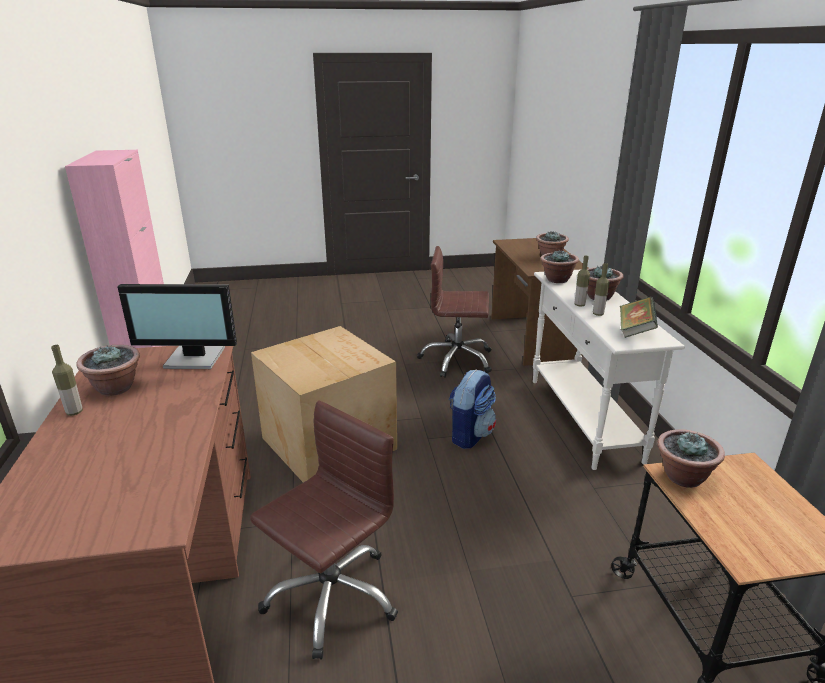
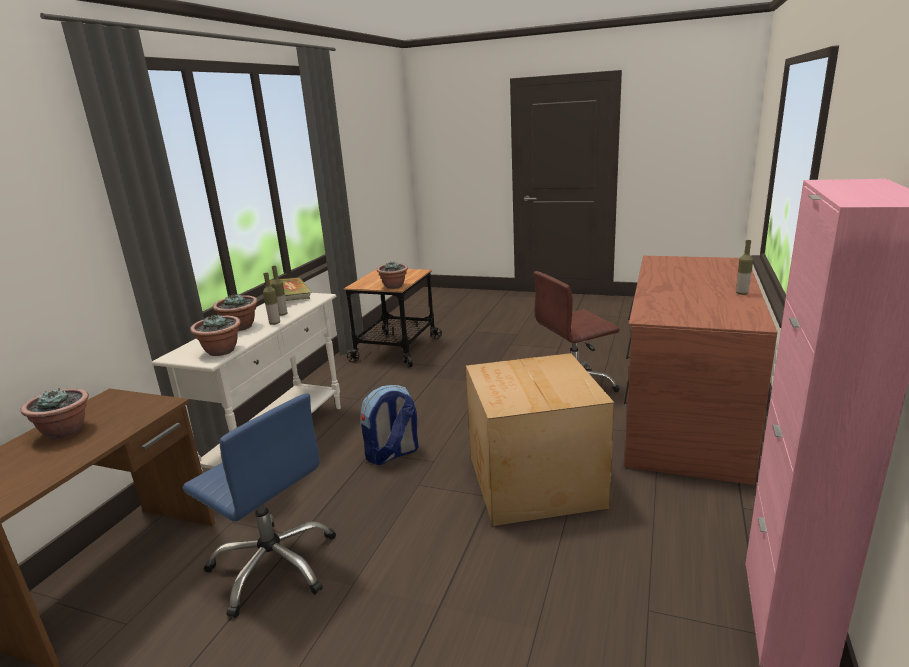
camera: 150 degrees left, 5 degrees down
(116, 388) = (721, 302): potted plant -> none
(195, 359) = (662, 313): monitor -> none
(456, 360) = (274, 565): brown office chair -> blue office chair

